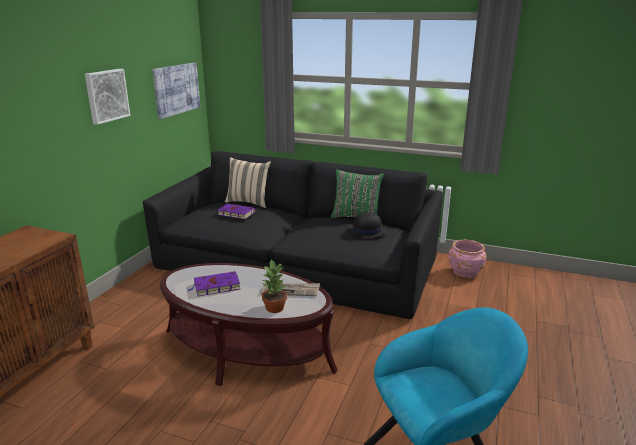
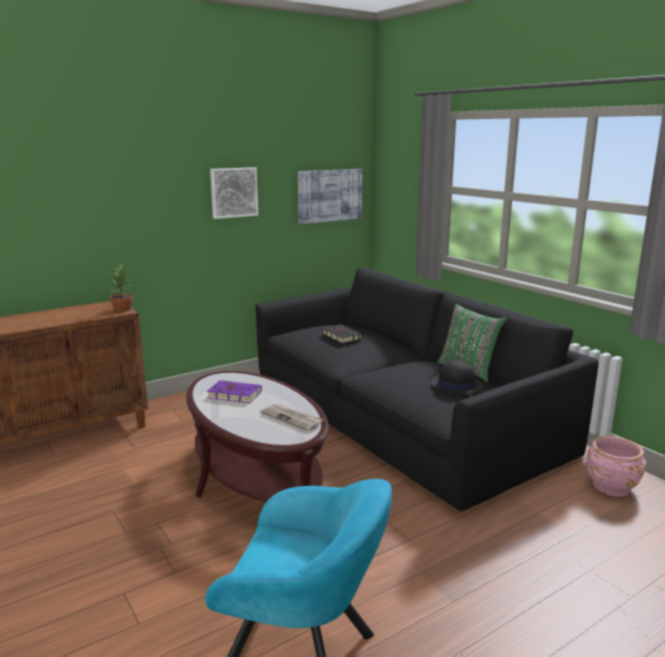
camera: 35 degrees right, 5 degrees down
(235, 213) = (340, 336): purple book -> black book
(249, 202) = (372, 329): beige pillow -> none
(275, 308) = (256, 428): potted plant -> potted plant (123, 309)

